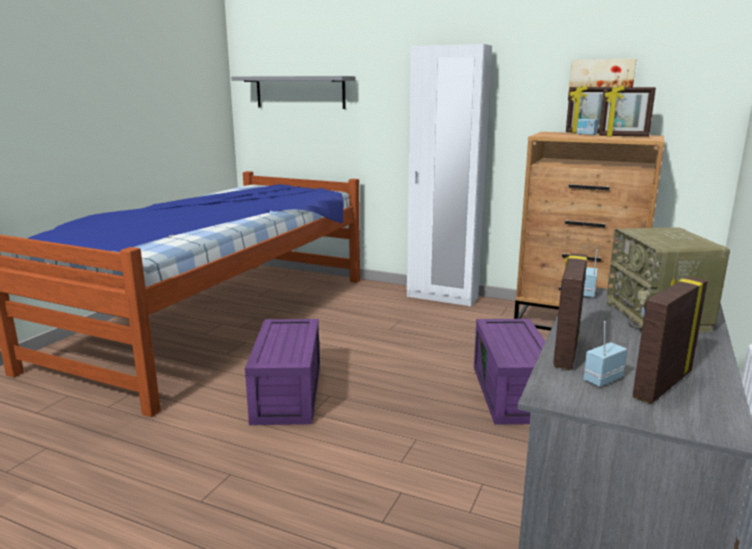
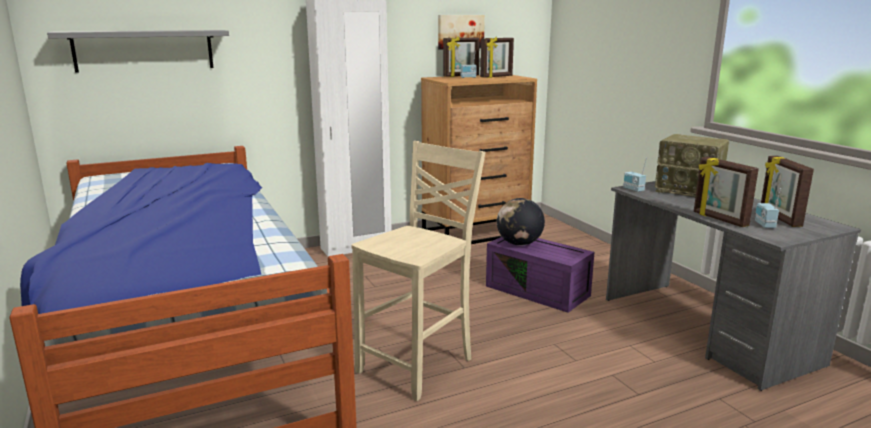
camera: 50 degrees left, 0 degrees up
(289, 394) = (419, 366): purple storage box -> beige chair
(504, 330) = (519, 244): none -> globe

